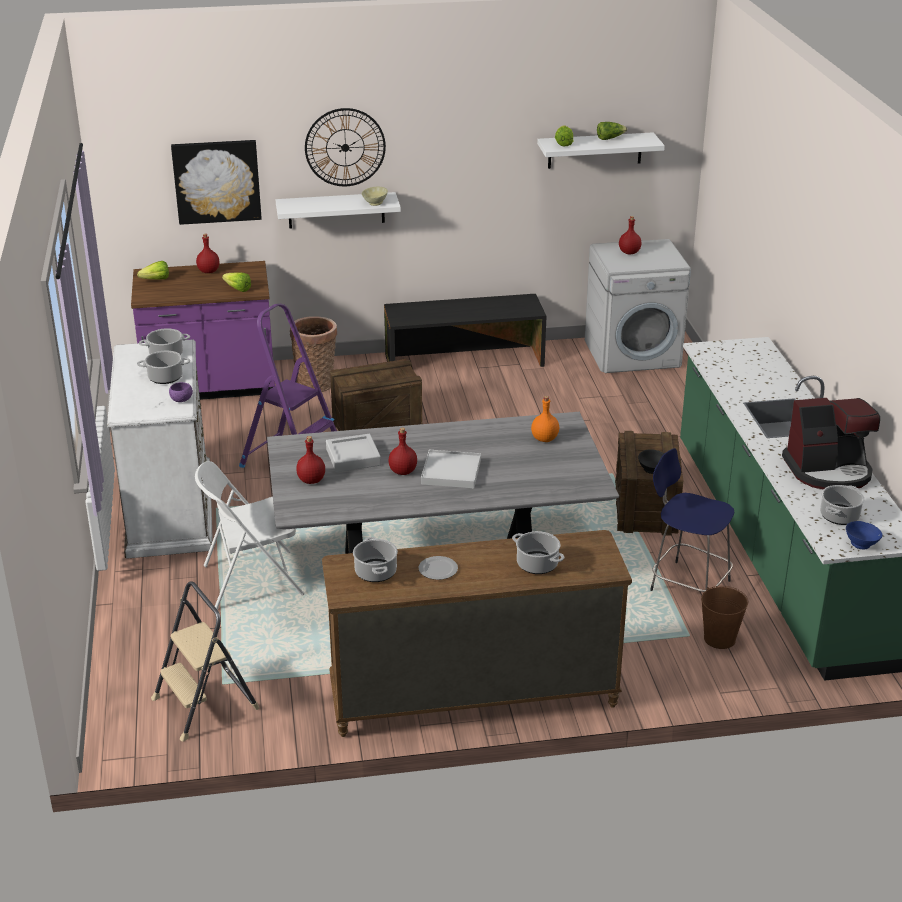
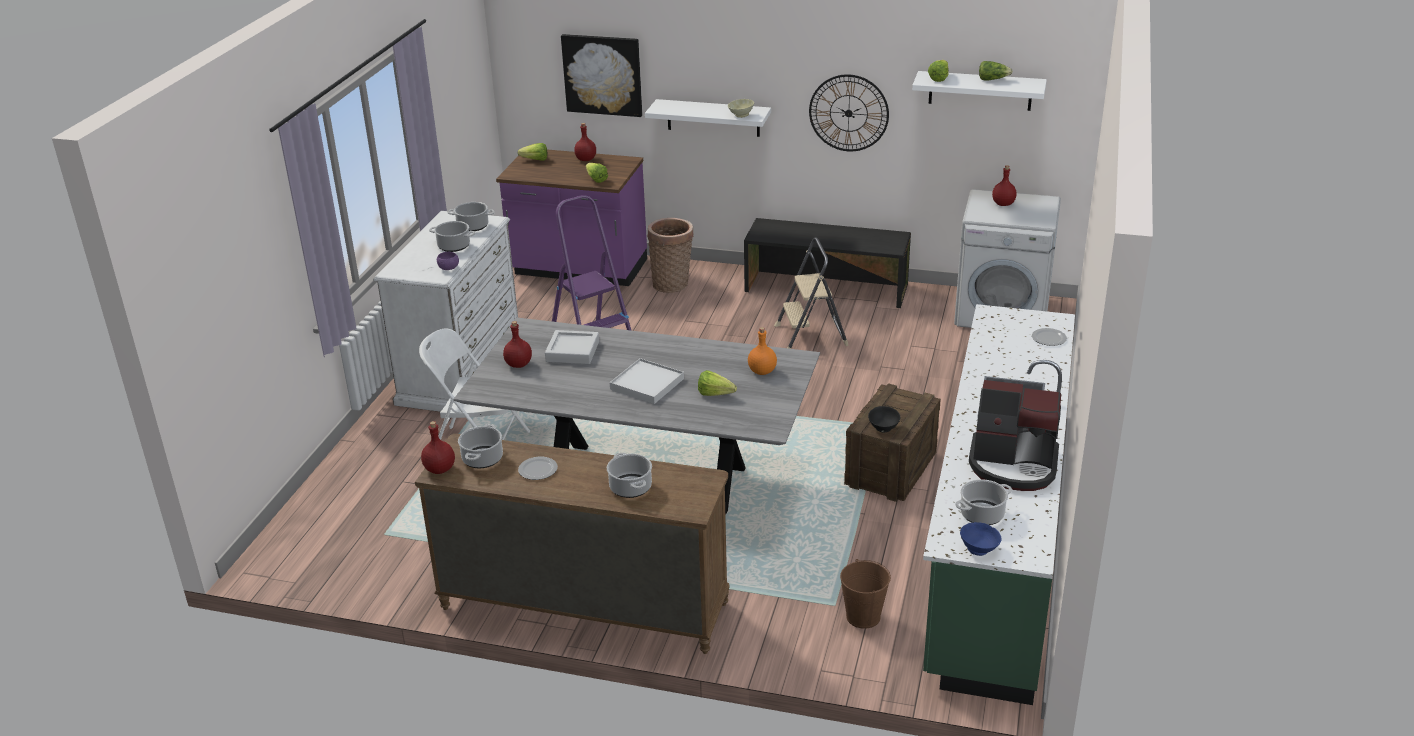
camera: 25 degrees right, 0 degrees up
(209, 702) = (362, 547): beige step ladder -> beige step ladder (814, 335)
(345, 147) = (723, 56): wall clock -> wall clock (848, 113)
(377, 426) = (696, 334): crate -> none
(403, 471) = (604, 374): red bottle -> red bottle (440, 470)
(524, 468) = (718, 395): none -> lettuce
(687, 585) = (873, 554): blue stool -> none
(765, 361) = (1048, 338): none -> plate

